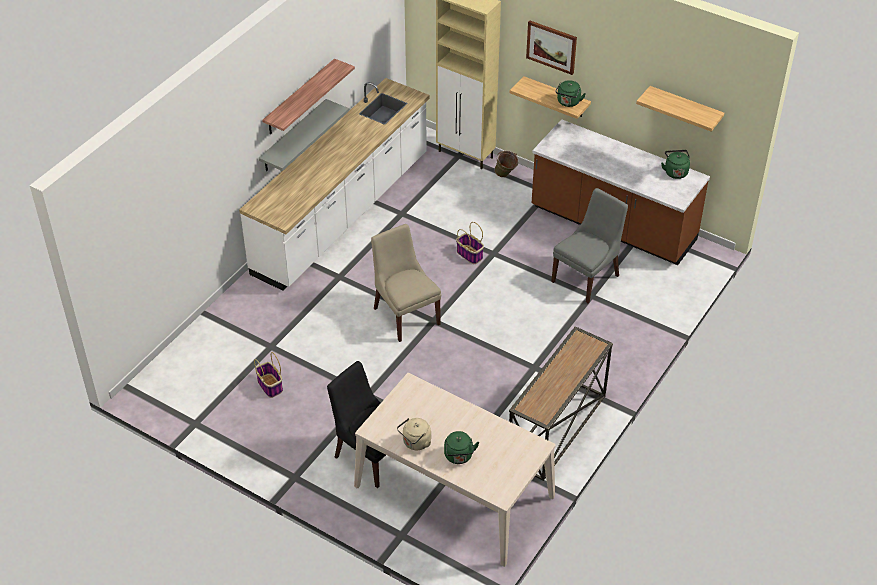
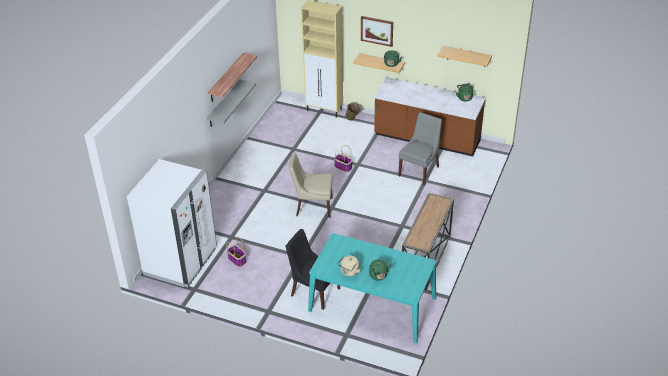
camera: 10 degrees left, 5 degrees down
(186, 376) = (181, 262): none -> white fridge
(343, 214) = (256, 154): white counter -> none
(405, 314) = (312, 206): beige chair -> beige chair turned 45 degrees counterclockwise
(454, 491) = (372, 304): beige dining table -> turquoise dining table

